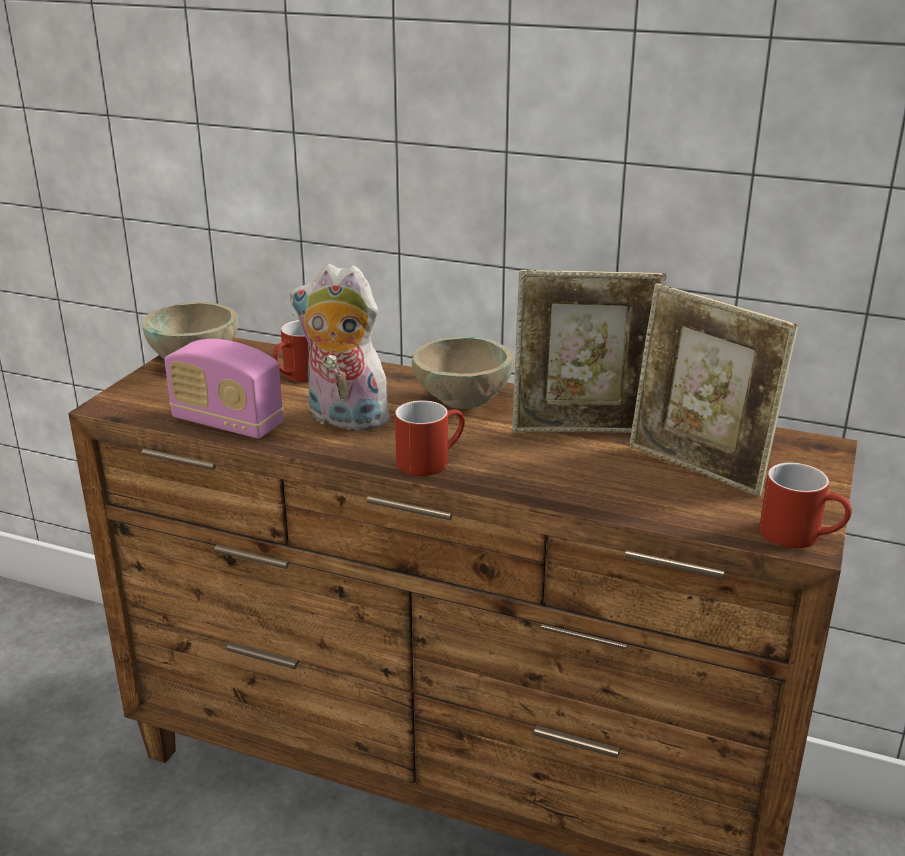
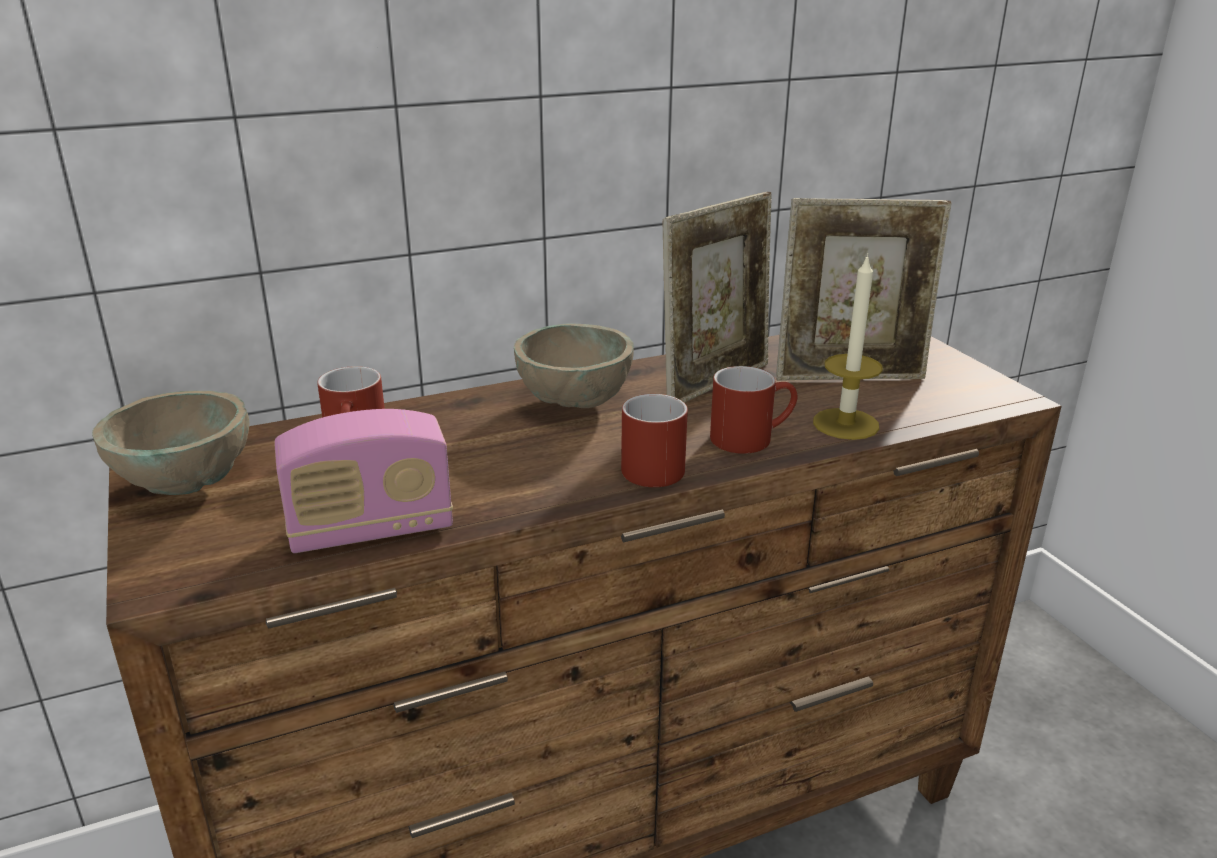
camera: 45 degrees left, 0 degrees up
(343, 420) = (495, 467): plush toy -> none
(614, 496) = (845, 424): none -> candle
(801, 535) = (999, 393): red mug -> red mug (751, 437)

